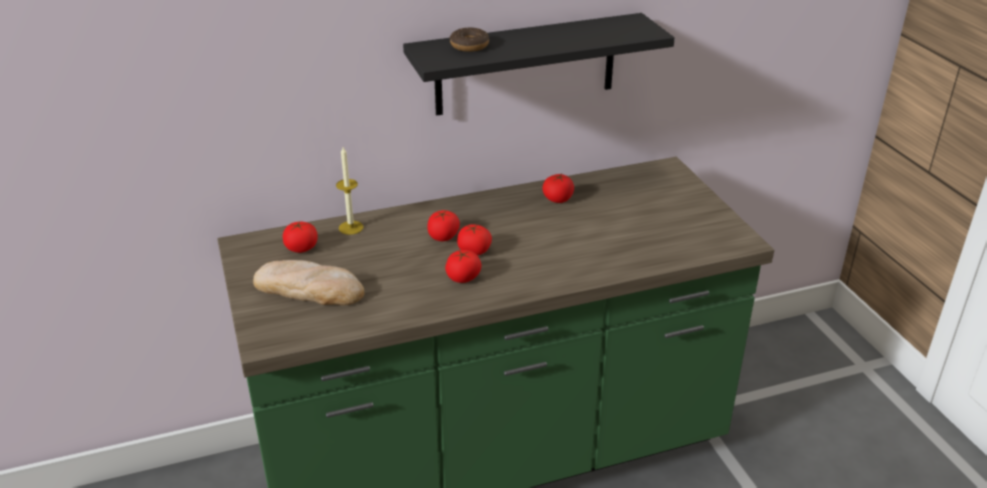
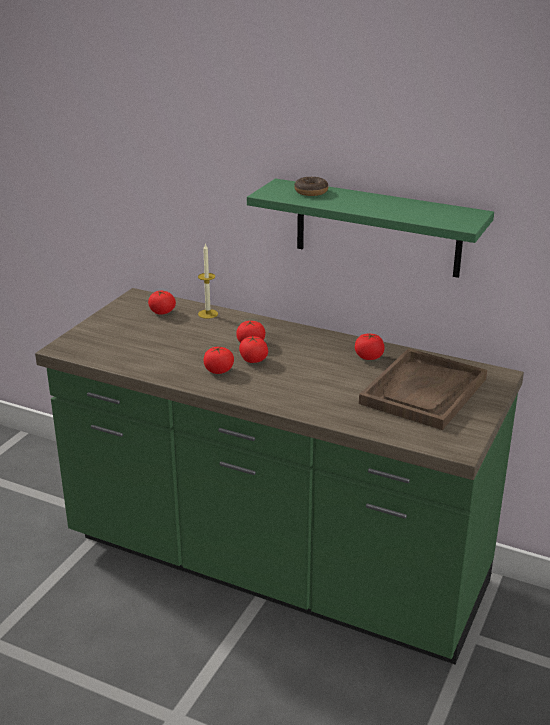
camera: 45 degrees right, 5 degrees down
(309, 288) = (128, 334): bread -> none
(526, 64) = (377, 228): black shelf -> green shelf
(645, 208) = (423, 391): none -> brown tray

